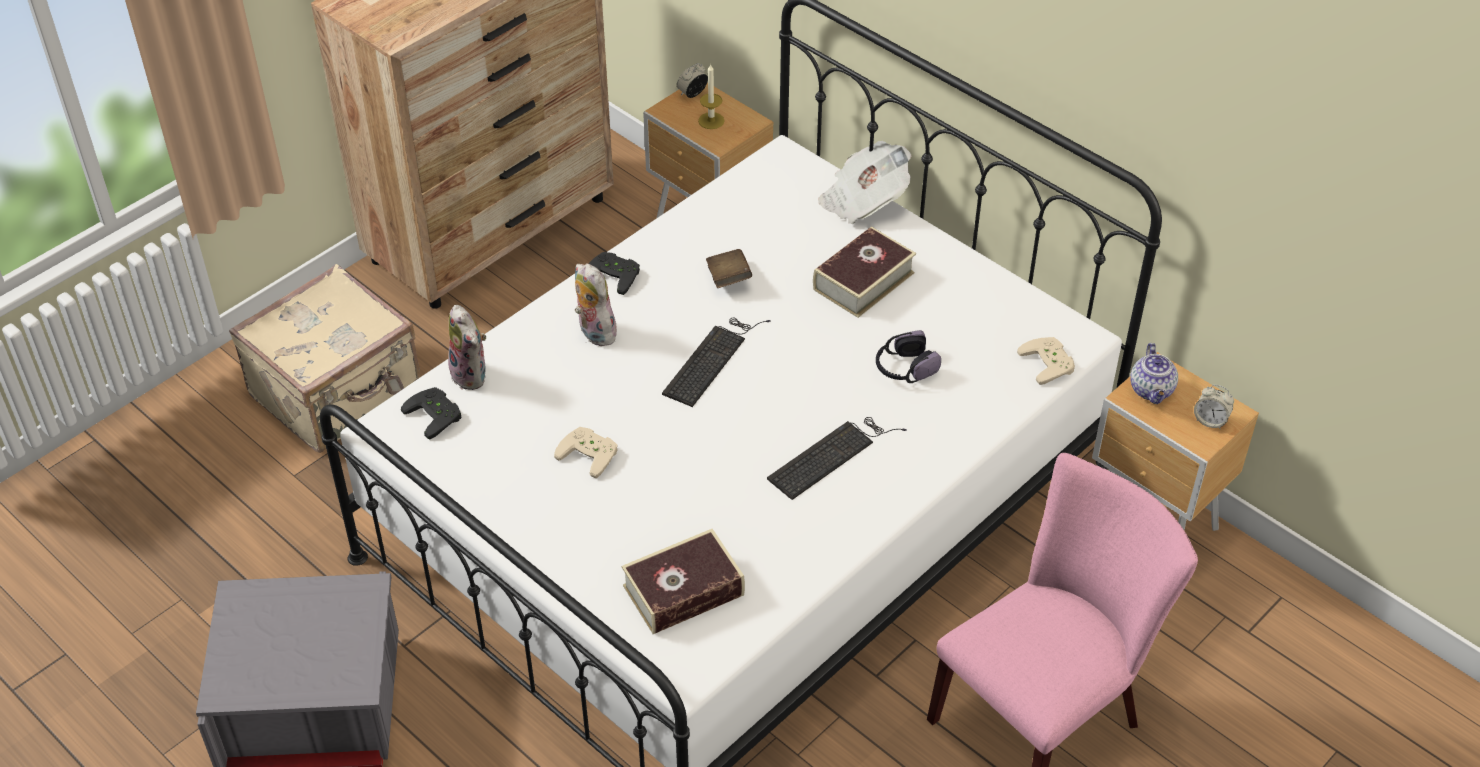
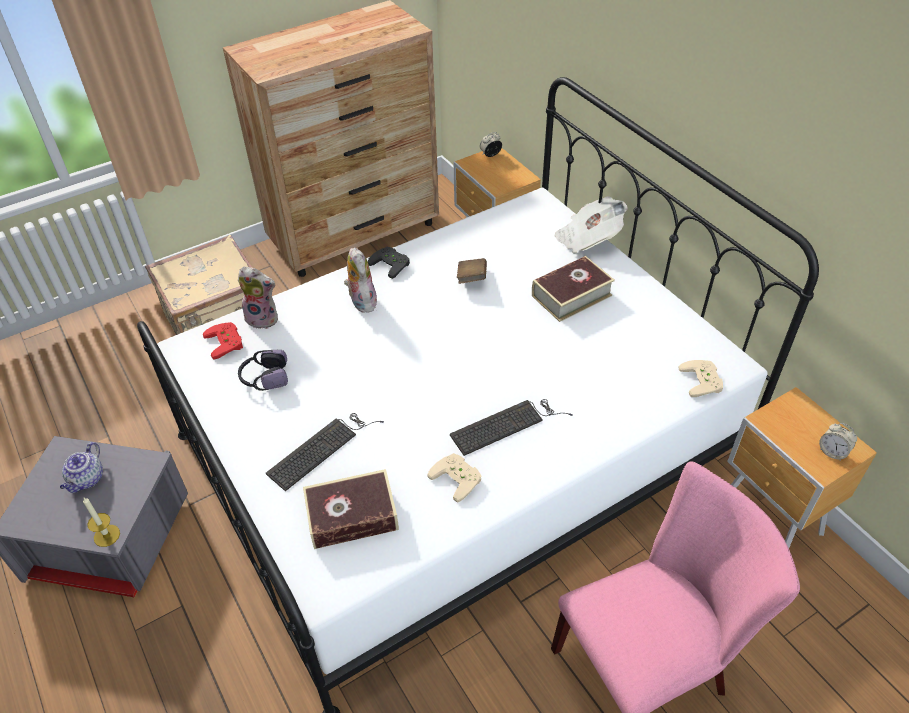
camera: 15 degrees right, 0 degrees up
(436, 414) = (227, 342): black game controller -> red game controller
(472, 375) = (264, 318): plush toy -> plush toy turned 60 degrees counterclockwise
(590, 452) = (324, 390): beige game controller -> beige game controller (458, 477)
(711, 120) = (497, 173): candle -> candle (107, 535)
(712, 358) = (440, 334): keyboard -> keyboard (322, 448)
(904, 368) = (584, 366): headphones -> headphones (264, 378)
(1152, 391) = (785, 418): teapot -> teapot (87, 480)

